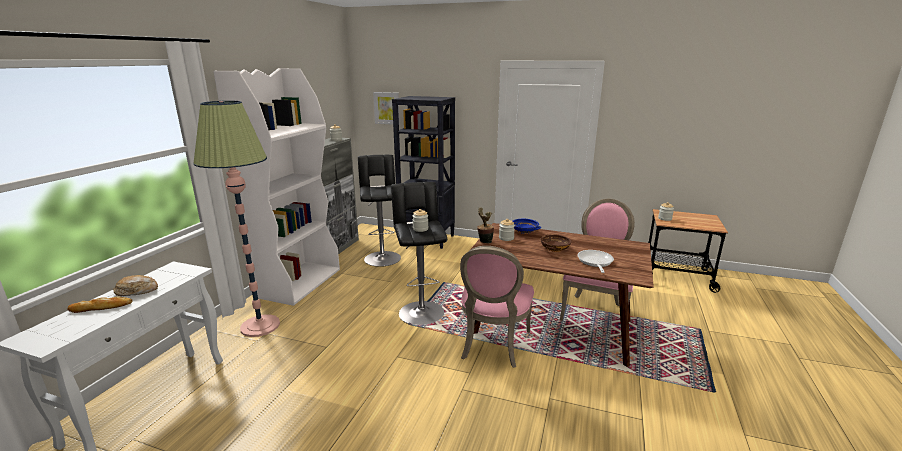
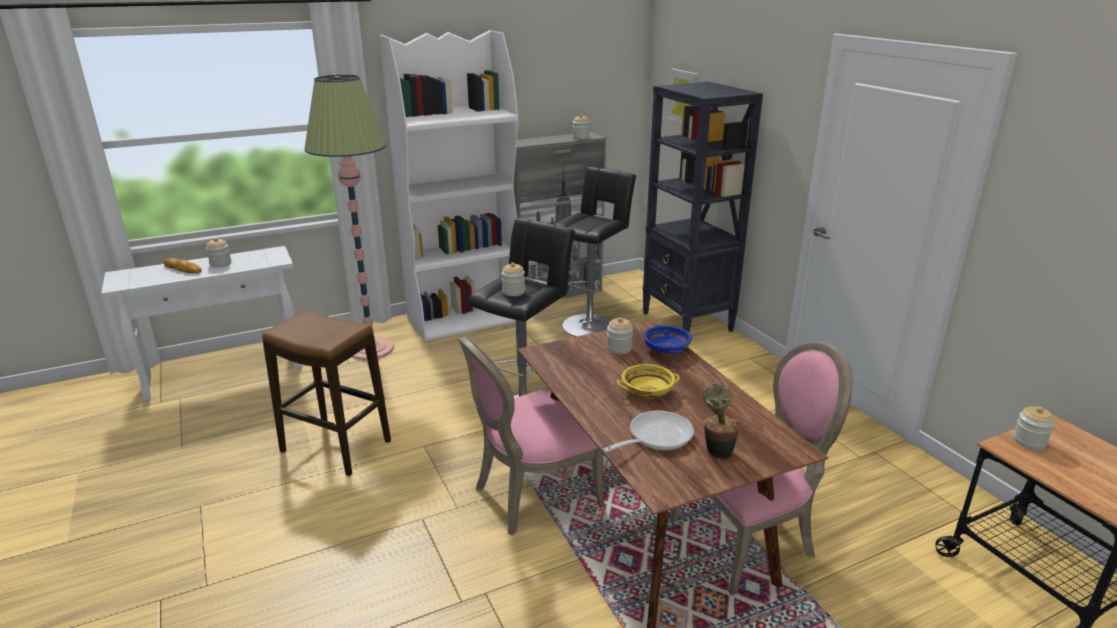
camera: 45 degrees right, 5 degrees up
(137, 291) = (220, 264): bread -> jar
(342, 389) = (336, 447): none -> stool
(484, 242) = (581, 341): potted plant -> potted plant (716, 451)
(555, 248) = (647, 391): brown bowl -> yellow bowl

